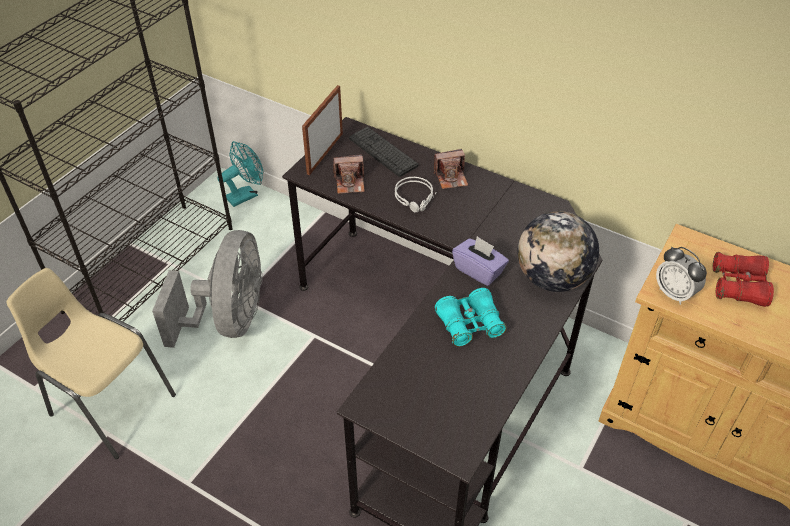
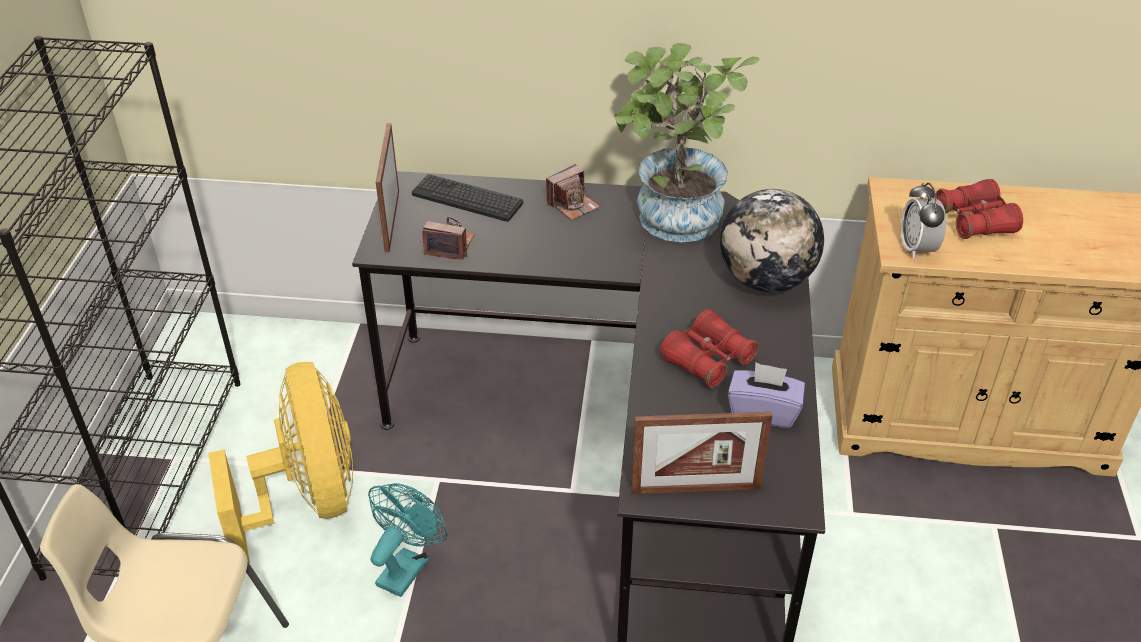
camera: 25 degrees left, 5 degrees down
(229, 320) = (307, 500): grey fan -> yellow fan
(246, 195) = (233, 335): turquoise fan -> turquoise fan (407, 566)
(350, 183) = (450, 246): camera -> camera turned 135 degrees counterclockwise
(398, 416) = (695, 489): none -> picture frame
(416, 198) = (545, 239): grey headphones -> none
(469, 324) = (707, 360): turquoise binoculars -> red binoculars
(479, 270) = (677, 297): purple tissue box -> purple tissue box (763, 411)
(511, 213) = (672, 224): none -> potted plant
(674, 293) = (917, 248): alarm clock -> alarm clock turned 60 degrees clockwise

